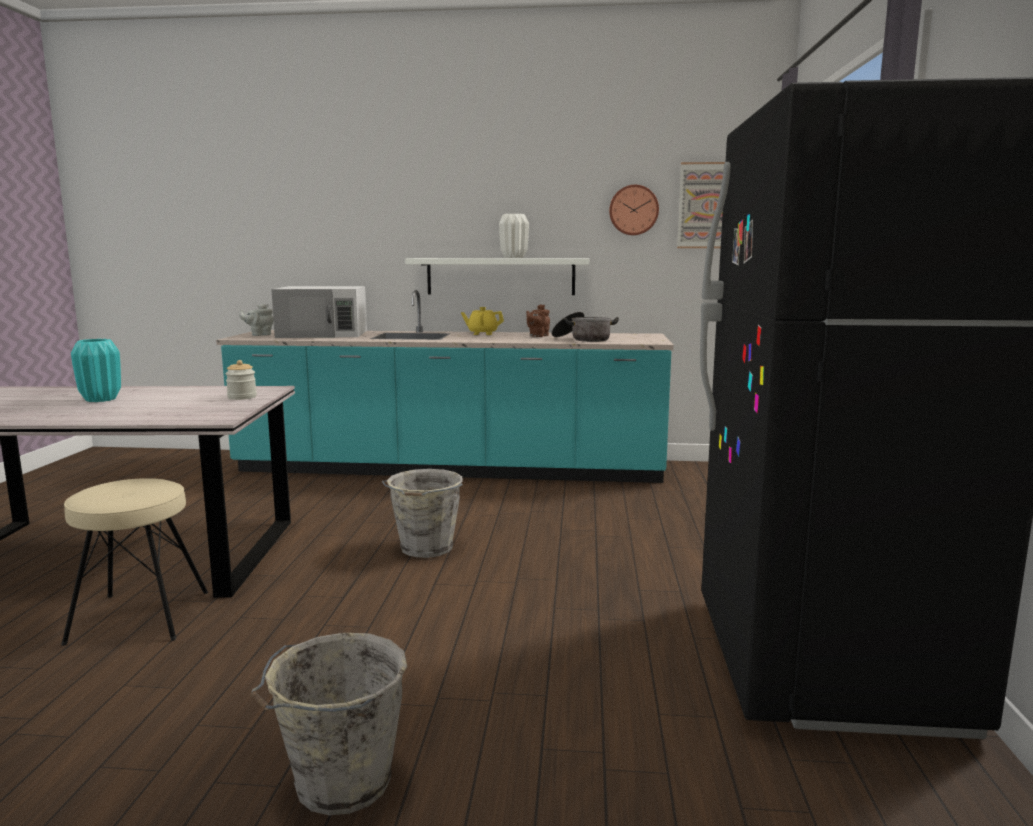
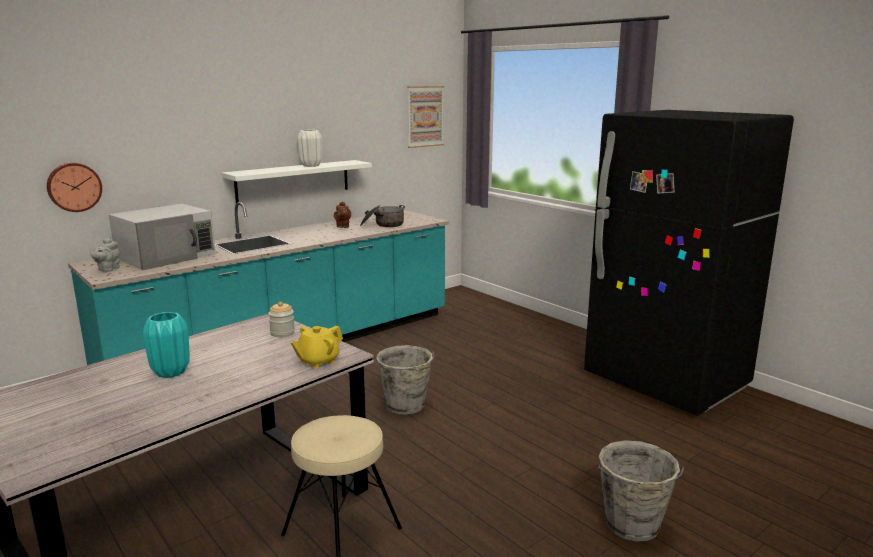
camera: 45 degrees left, 5 degrees up
(482, 334) = (296, 231): yellow teapot -> yellow teapot (318, 361)
(633, 210) = (381, 121): wall clock -> wall clock (74, 187)

